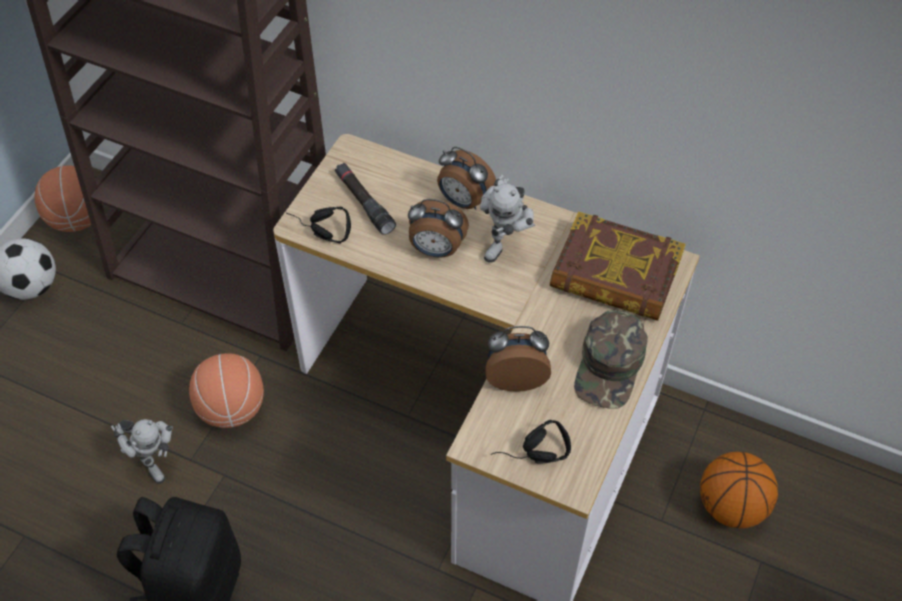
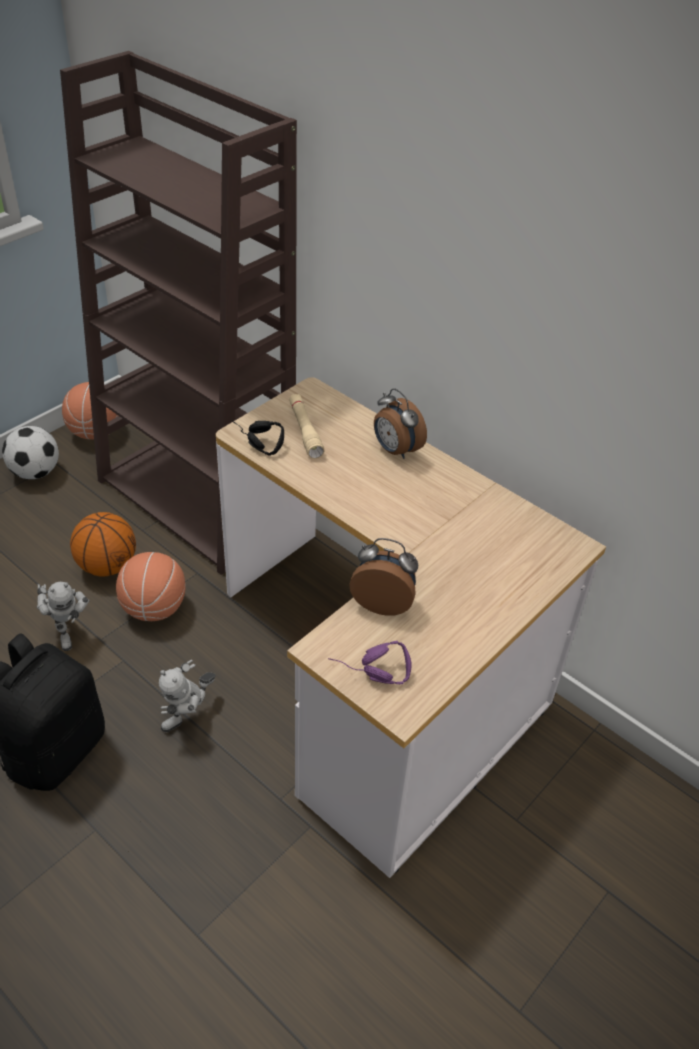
camera: 15 degrees right, 10 degrees down
(364, 203) = (305, 431): black flashlight -> beige flashlight
(436, 250) = (353, 481): alarm clock -> none
(506, 242) = (421, 491): toy robot -> toy robot (189, 718)
(532, 457) = (369, 675): black headphones -> purple headphones
(610, 366) = (480, 617): green cap -> none
(615, 275) = (515, 542): book -> none
(731, 506) = (593, 828): basketball -> basketball (107, 566)

